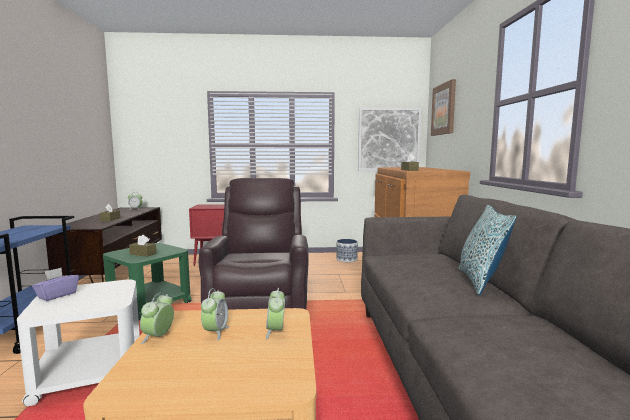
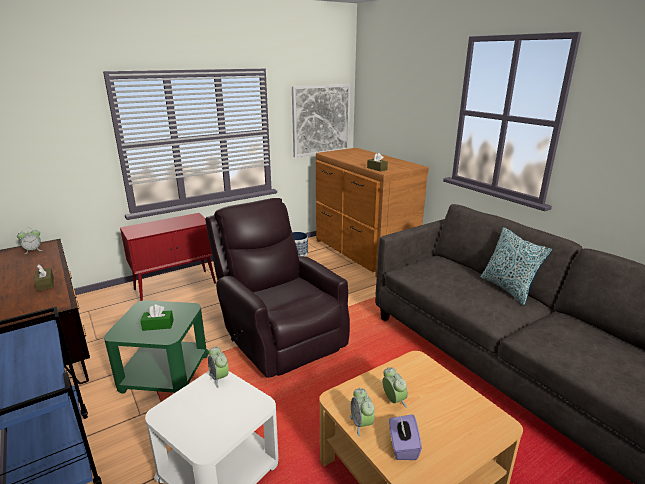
camera: 30 degrees left, 15 degrees up
(57, 295) = (177, 418): purple tissue box -> purple tissue box (403, 446)
(143, 254) = (158, 325): brown tissue box -> green tissue box
(276, 331) = (431, 382): alarm clock -> alarm clock (219, 378)
(444, 109) = (384, 93): picture -> none

